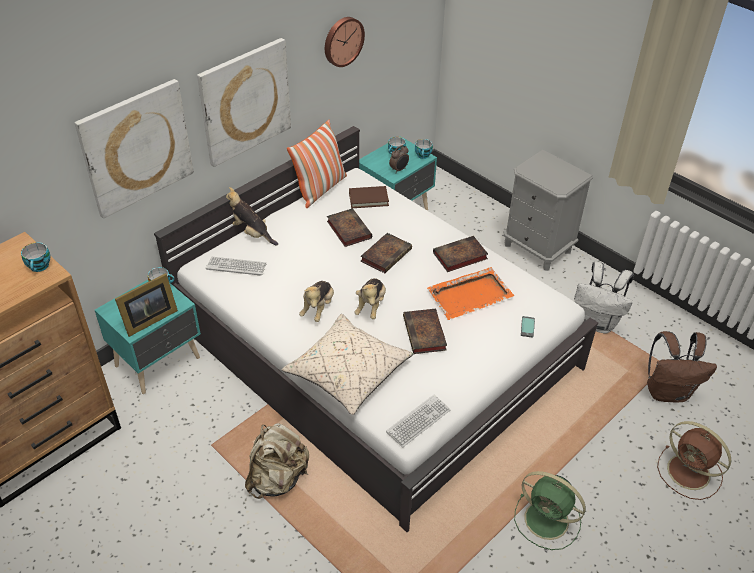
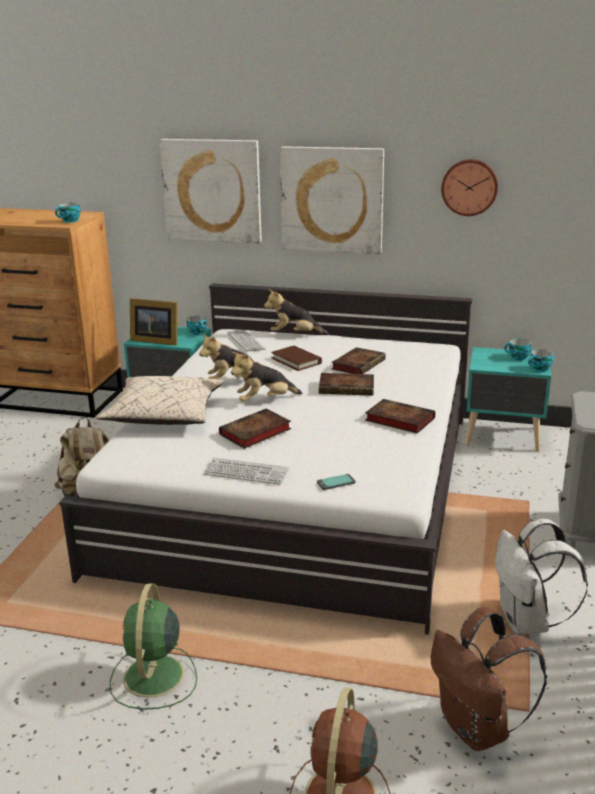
camera: 60 degrees right, 20 degrees down
(251, 233) = (295, 335): plush toy -> plush toy turned 90 degrees counterclockwise
(320, 189) = (396, 340): pillow -> none
(368, 199) = (416, 360): brown book -> brown book (296, 361)
(399, 170) = (495, 366): alarm clock -> none
(418, 421) = (129, 462): keyboard -> keyboard (246, 472)
(470, 295) = (346, 440): orange tray -> none

